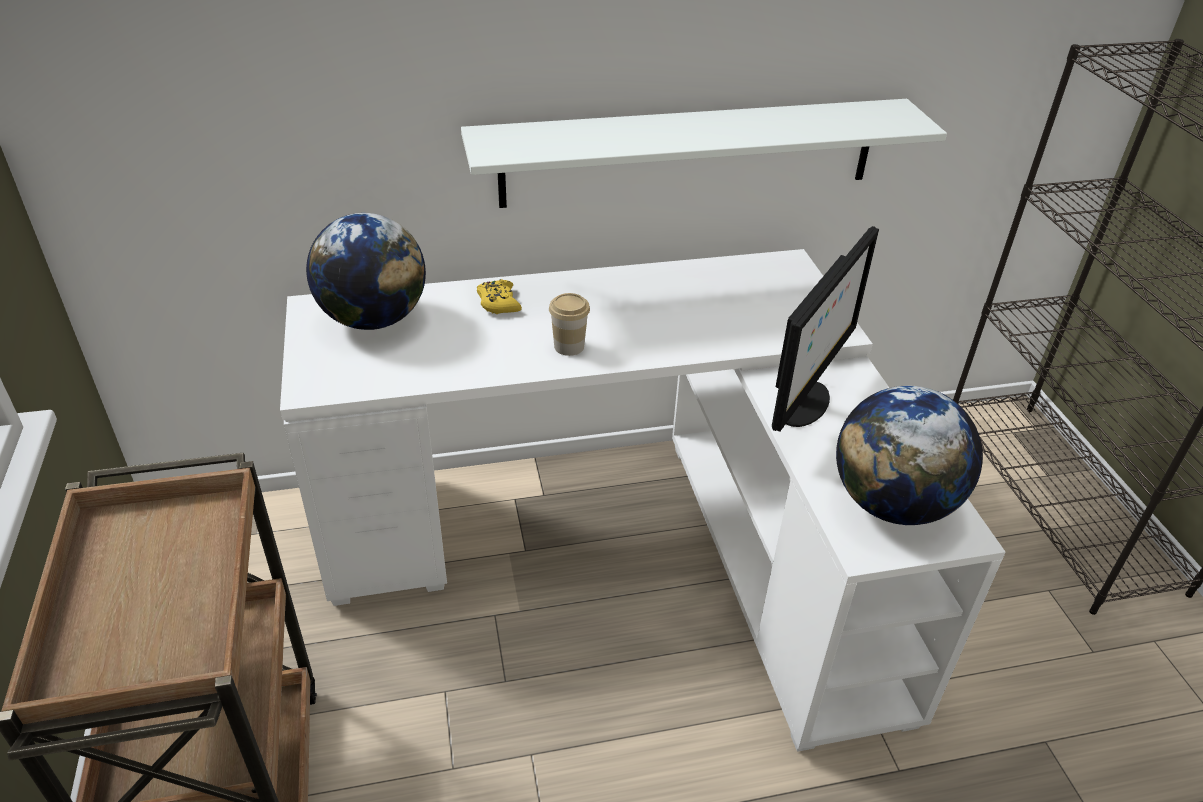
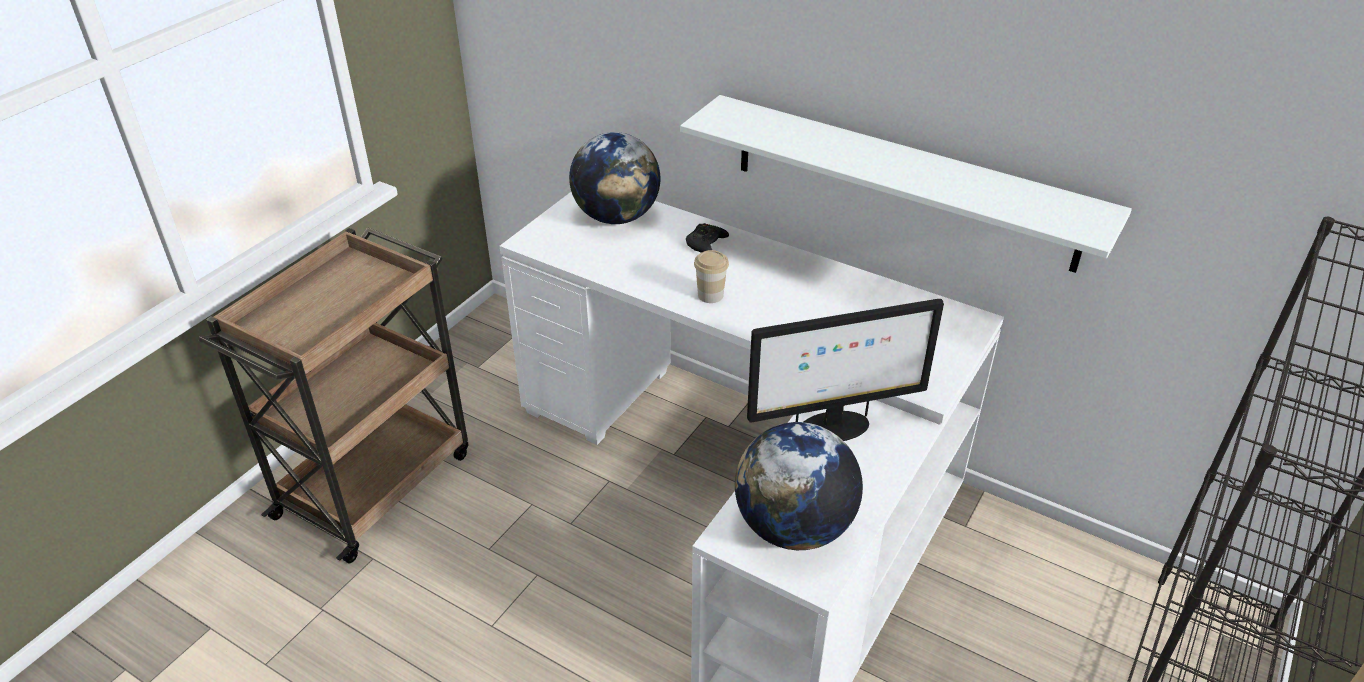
camera: 45 degrees right, 0 degrees up
(498, 303) = (706, 243): yellow game controller -> black game controller

